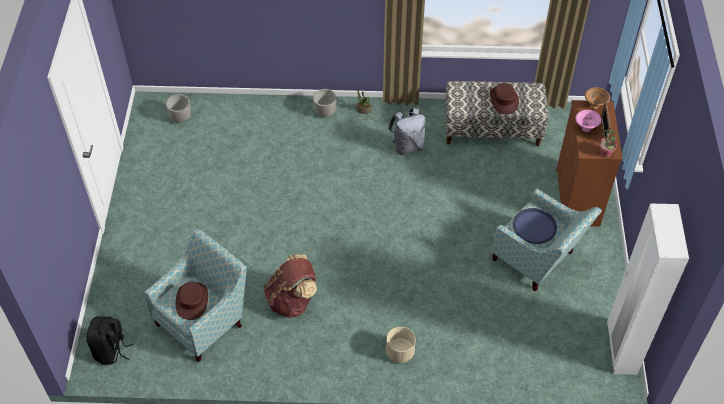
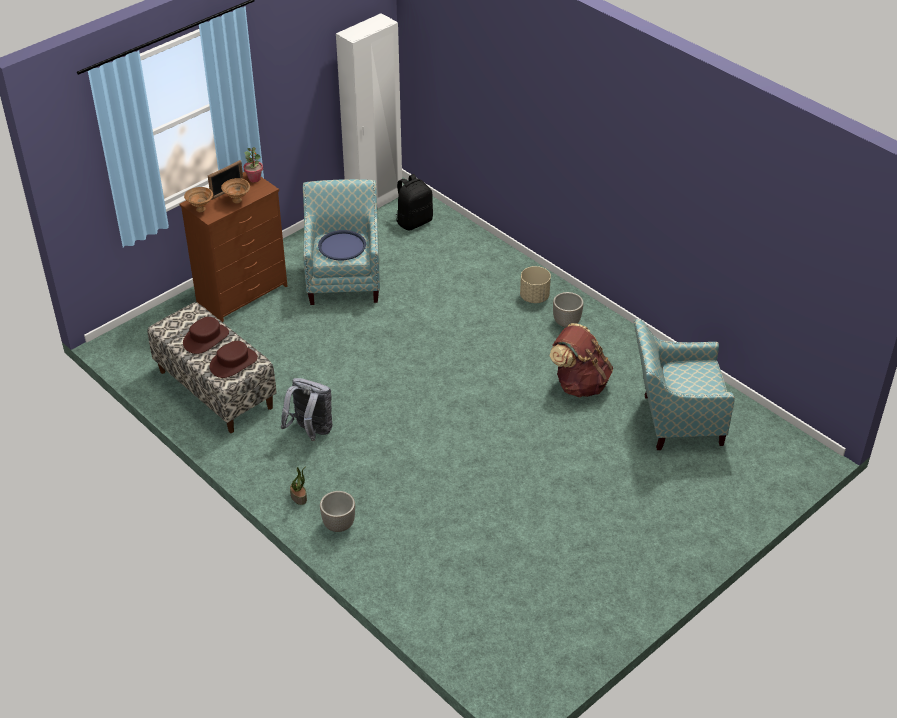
camera: 135 degrees left, 10 degrees down
(111, 350) = (783, 452): black backpack -> black backpack (414, 221)
(181, 118) = (499, 641): planter -> planter (566, 322)
(192, 301) = (691, 376): brown hat -> brown hat (233, 363)
(585, 129) = (237, 201): pink bowl -> brown bowl

